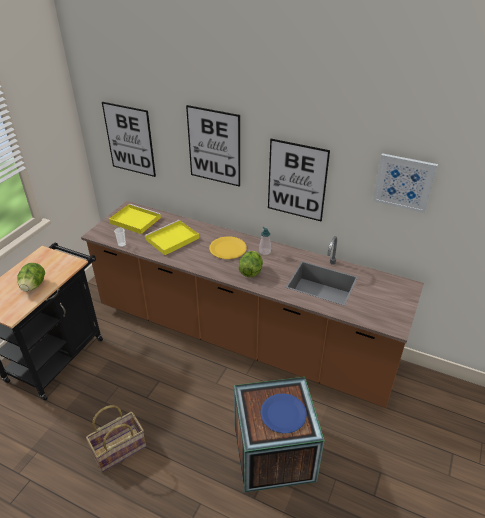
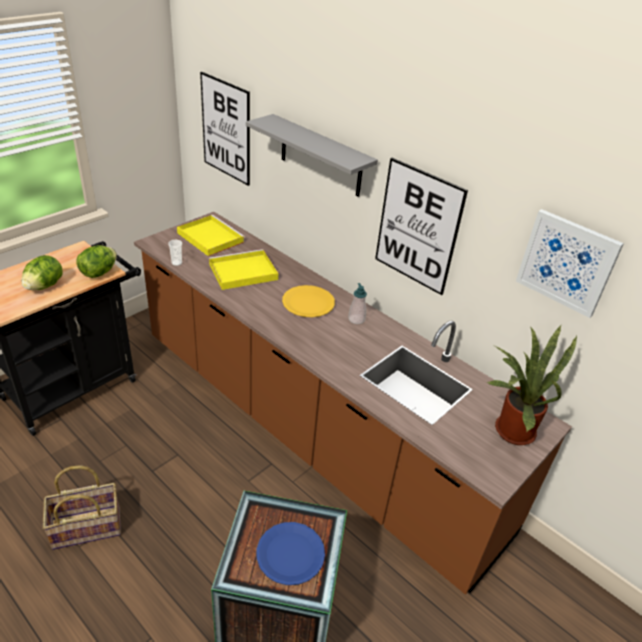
camera: 15 degrees right, 0 degrees up
(214, 146) = (320, 156): picture -> grey shelf
(250, 272) = (322, 341): lettuce -> lettuce (99, 273)
(390, 294) = (510, 429): none -> potted plant

